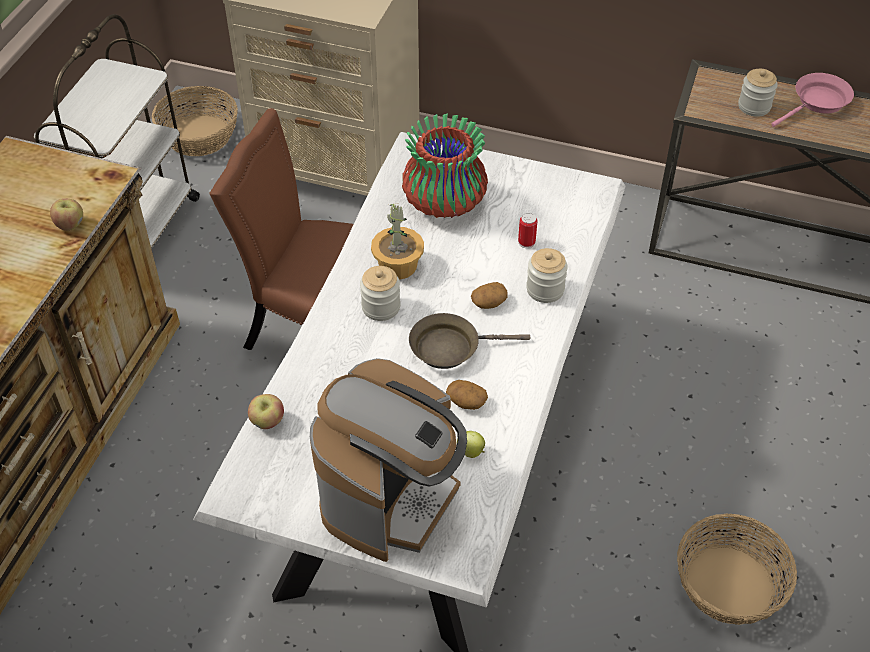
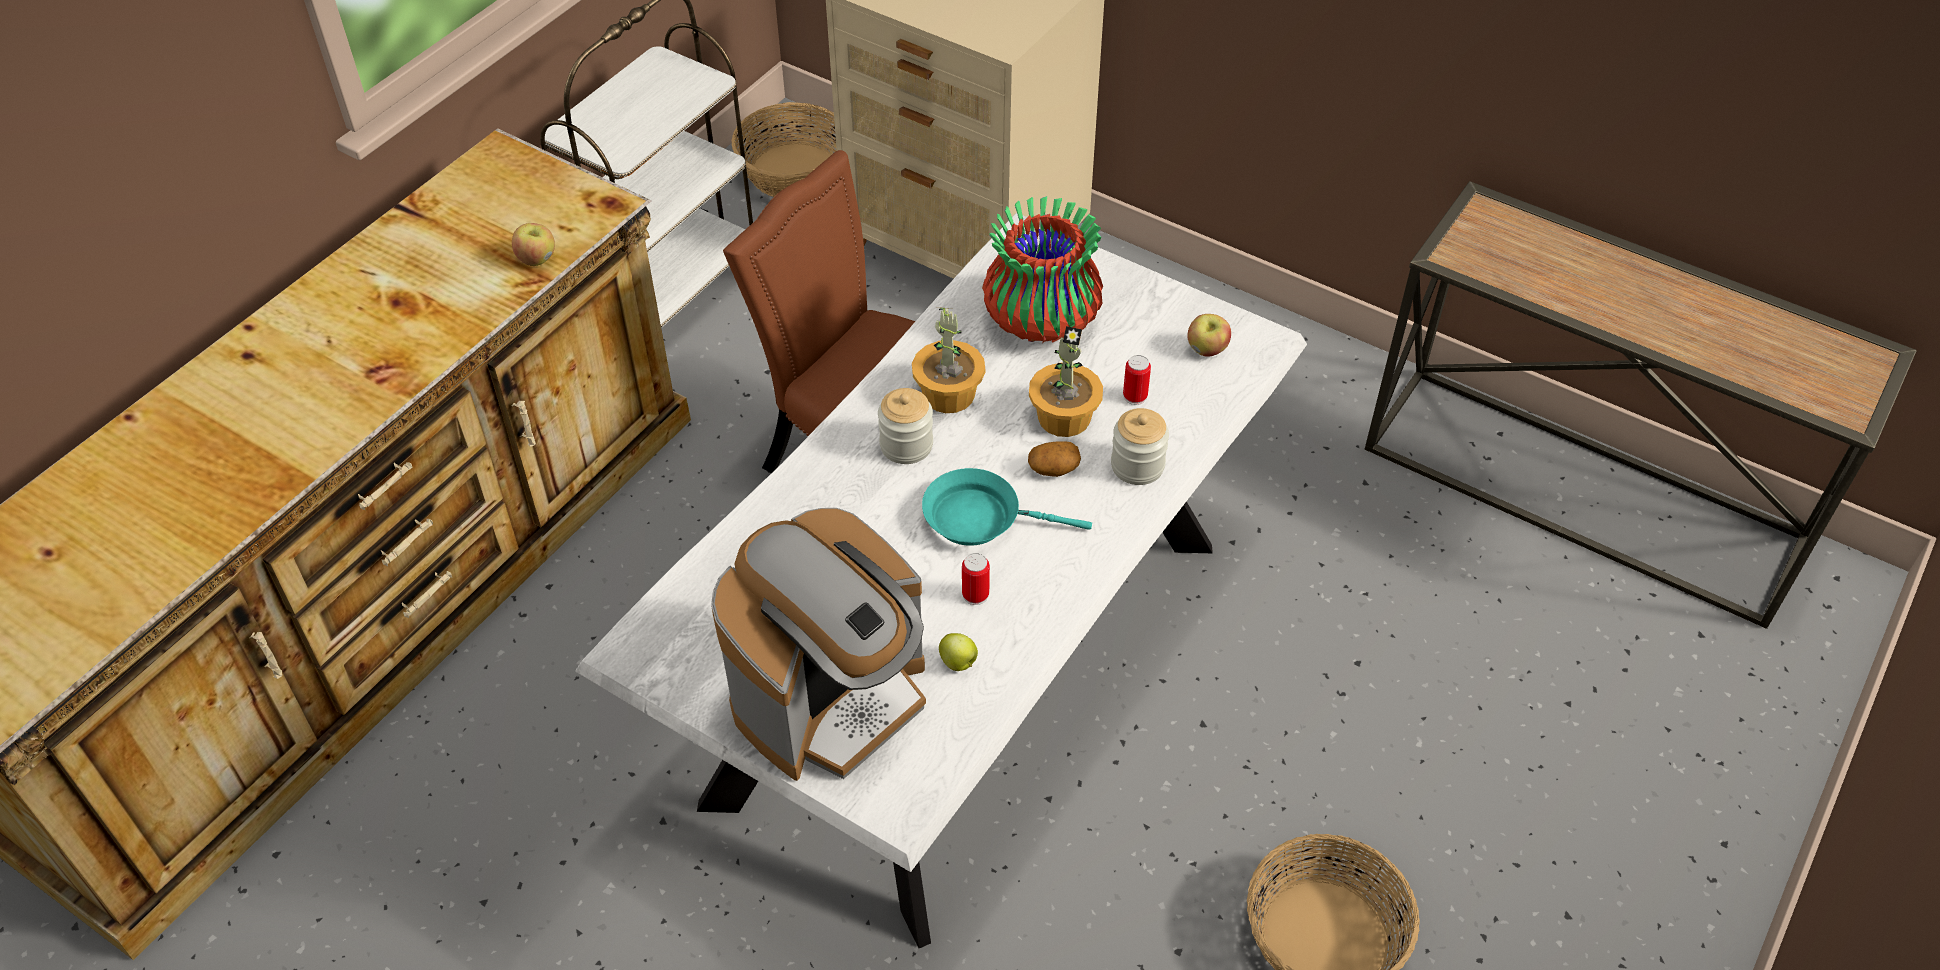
camera: 15 degrees right, 0 degrees up
(267, 422) = (707, 565): apple -> apple (1207, 350)
(450, 347) = (980, 518): brown frying pan -> turquoise frying pan
(466, 401) = (975, 594): potato -> can
(483, 265) = (1064, 416): none -> potted plant
(754, 106) = (1536, 265): jar -> none
(817, 102) = (1635, 276): pink frying pan -> none

